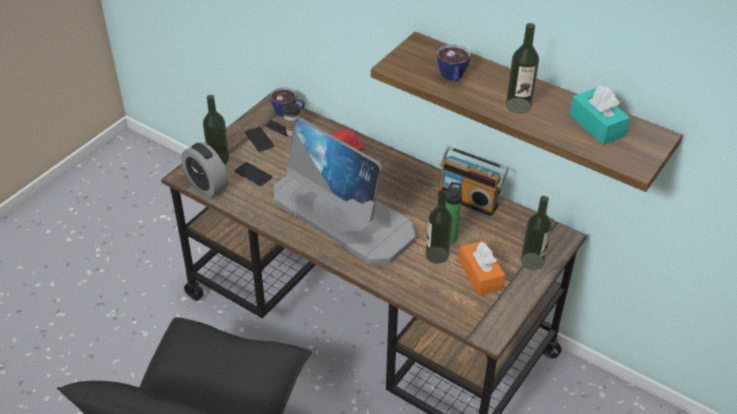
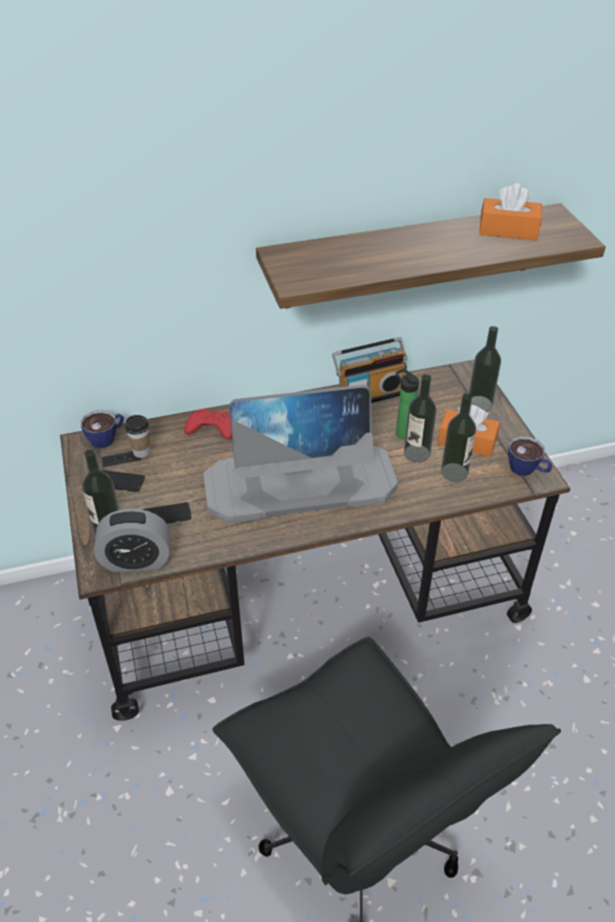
camera: 50 degrees left, 0 degrees up
(452, 77) = (355, 262): cup -> cup (527, 470)
(518, 105) = (437, 251): bottle -> bottle (454, 472)
(597, 125) = (508, 230): turquoise tissue box -> orange tissue box

